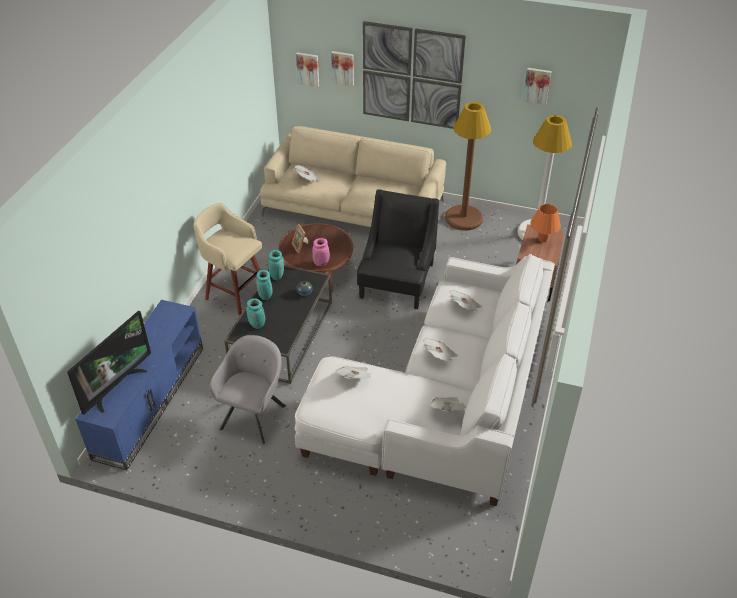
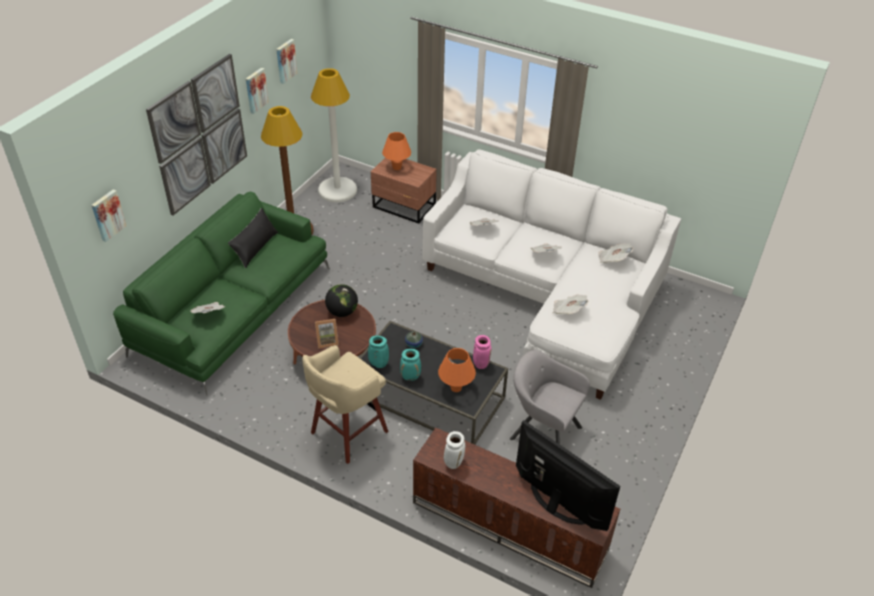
camera: 80 degrees left, 0 degrees up
(150, 400) = (507, 526): blue tv stand -> brown tv stand
(159, 321) = (453, 462): none -> white vase
(257, 325) = (456, 388): turquoise vase -> orange table lamp
(321, 263) = (363, 327): pink vase -> pink vase (480, 364)
(337, 248) = (342, 312): none -> globe
(343, 68) = (140, 181): picture -> picture (255, 90)
(353, 208) = (232, 309): beige sofa -> green sofa
(392, 184) = (255, 248): none -> black pillow
(397, 281) = (373, 295): black armchair -> none

